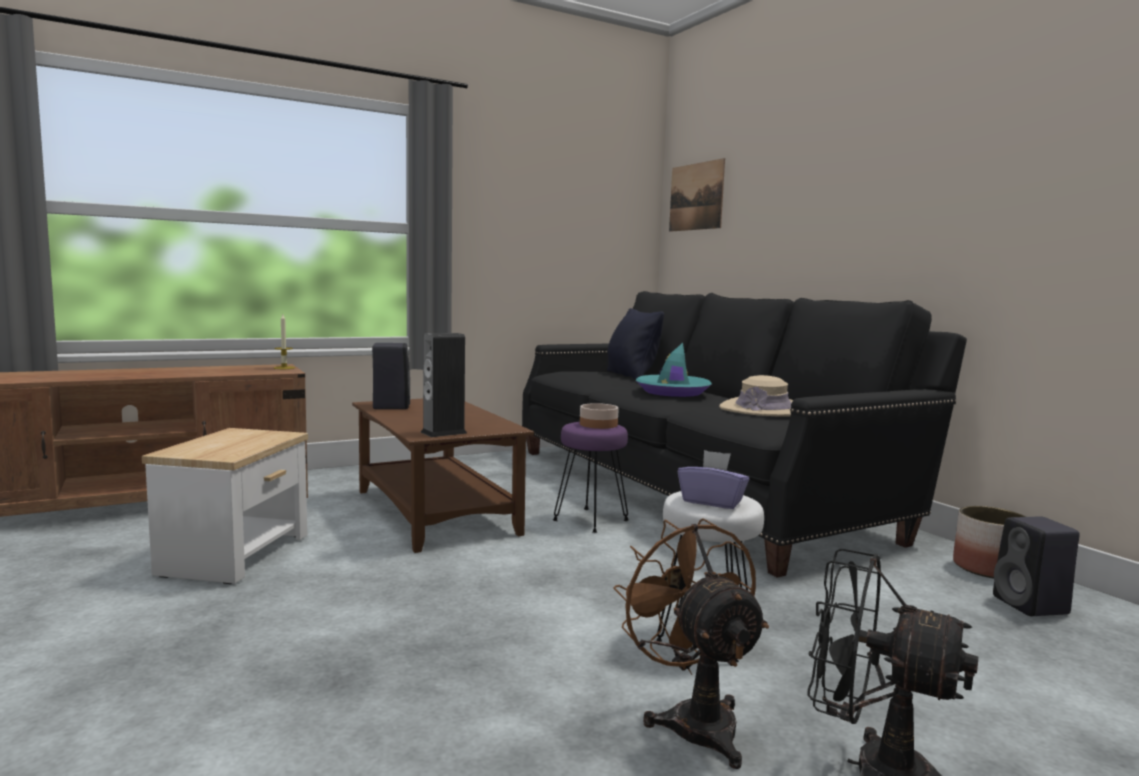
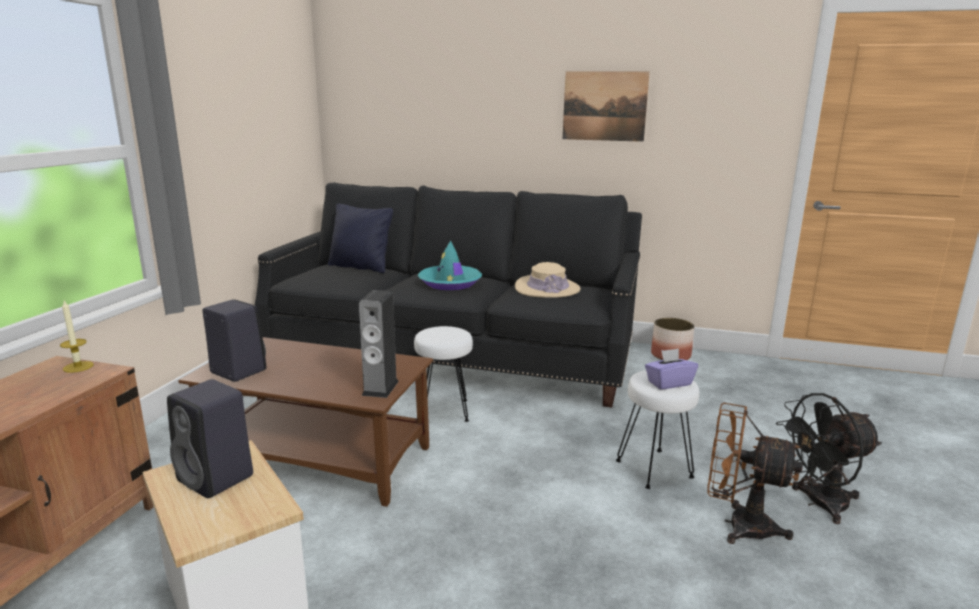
camera: 45 degrees left, 10 degrees up
(591, 520) = (444, 411): purple stool -> white stool
(598, 424) = (443, 332): bowl -> none
(696, 196) = (365, 90): picture -> picture (604, 106)
(1032, 606) = (717, 373): black speaker -> black speaker (217, 479)

